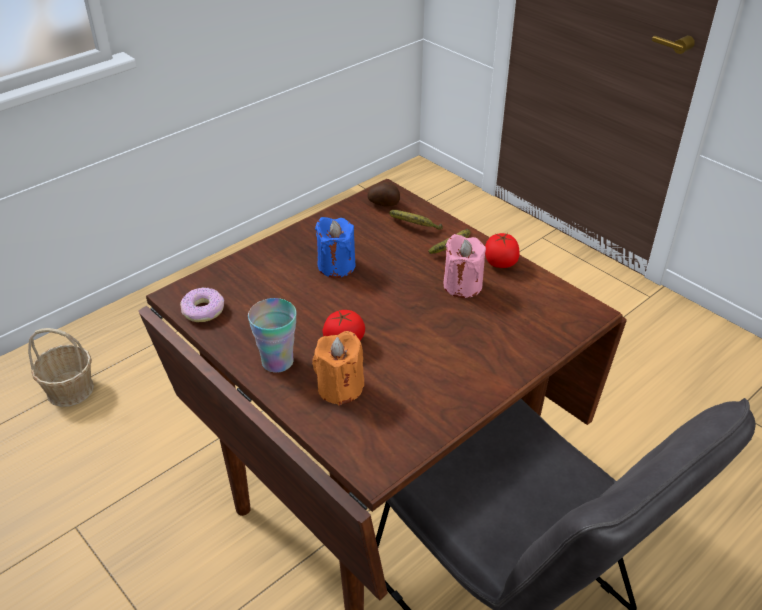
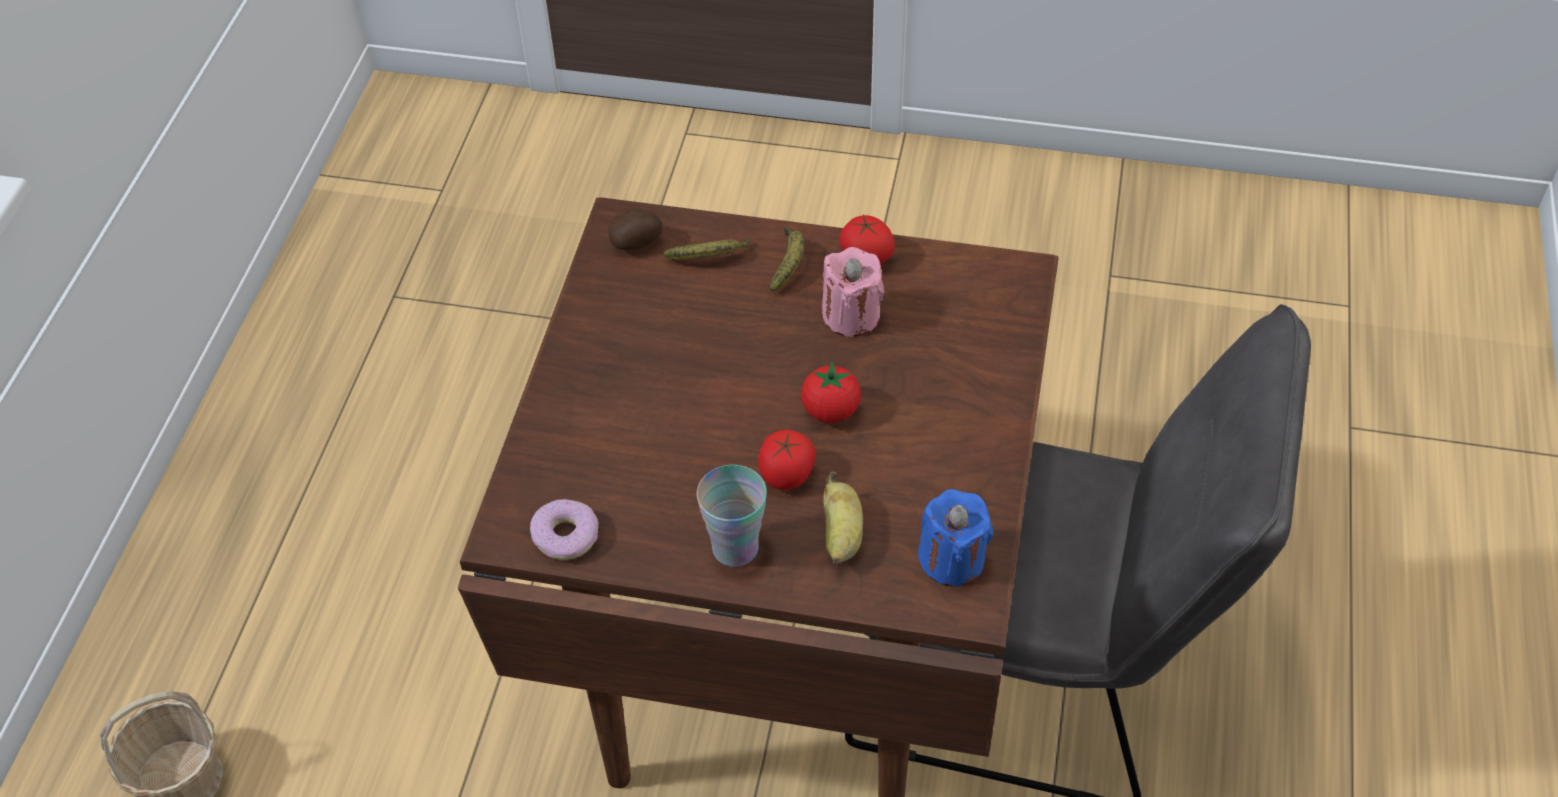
camera: 35 degrees left, 10 degrees up
(336, 266) = (670, 373): blue candle -> blue candle (952, 560)
(340, 388) = (841, 536): orange candle -> banana
(401, 324) = (830, 411): none -> tomato

